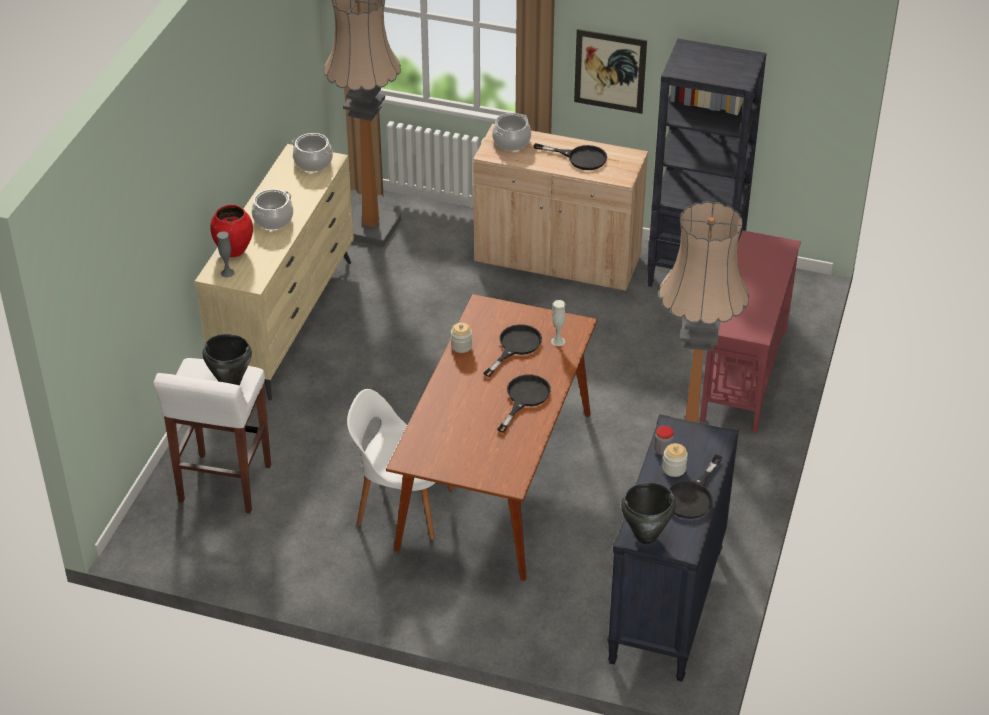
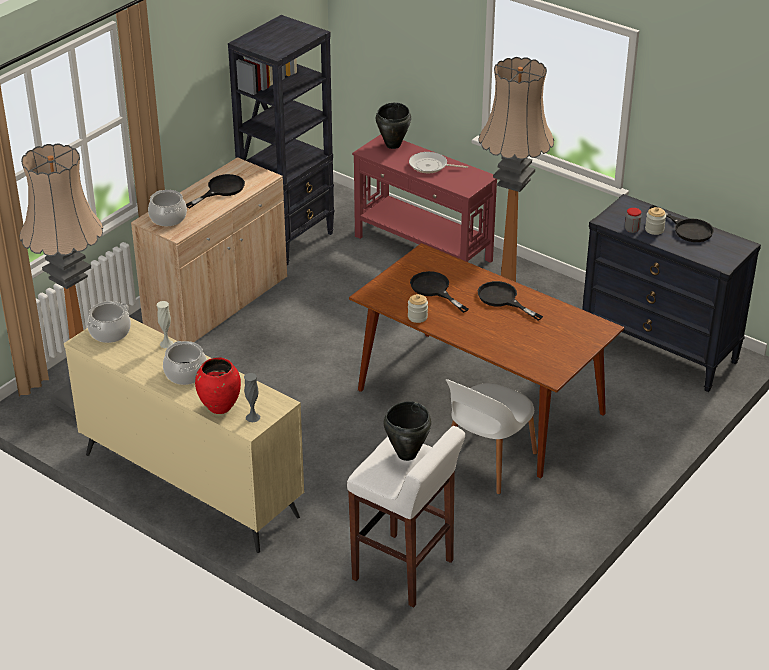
camera: 70 degrees left, 5 degrees down
(558, 341) = (439, 267): white vase -> white vase (166, 344)
(610, 71) = (183, 111): picture -> none
(646, 537) = (724, 258): black cooking pot -> black cooking pot (393, 145)
(754, 290) = (430, 166): none -> frying pan

